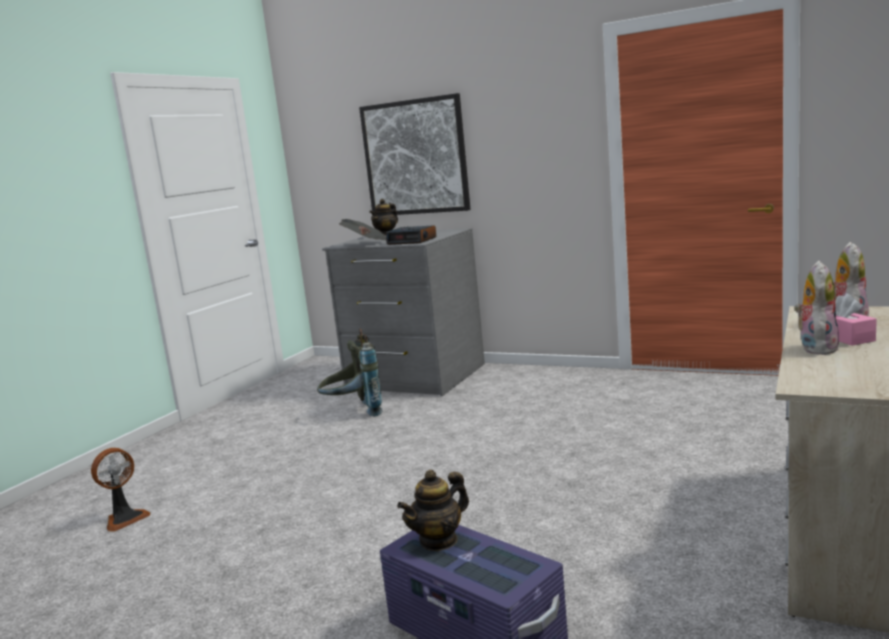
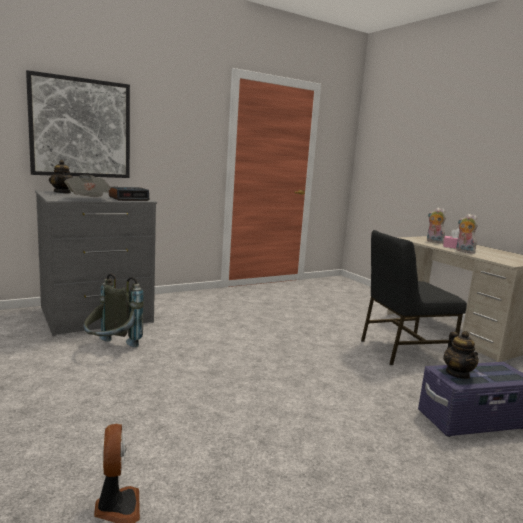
camera: 60 degrees left, 0 degrees up
(653, 523) = (403, 350): none -> black chair

